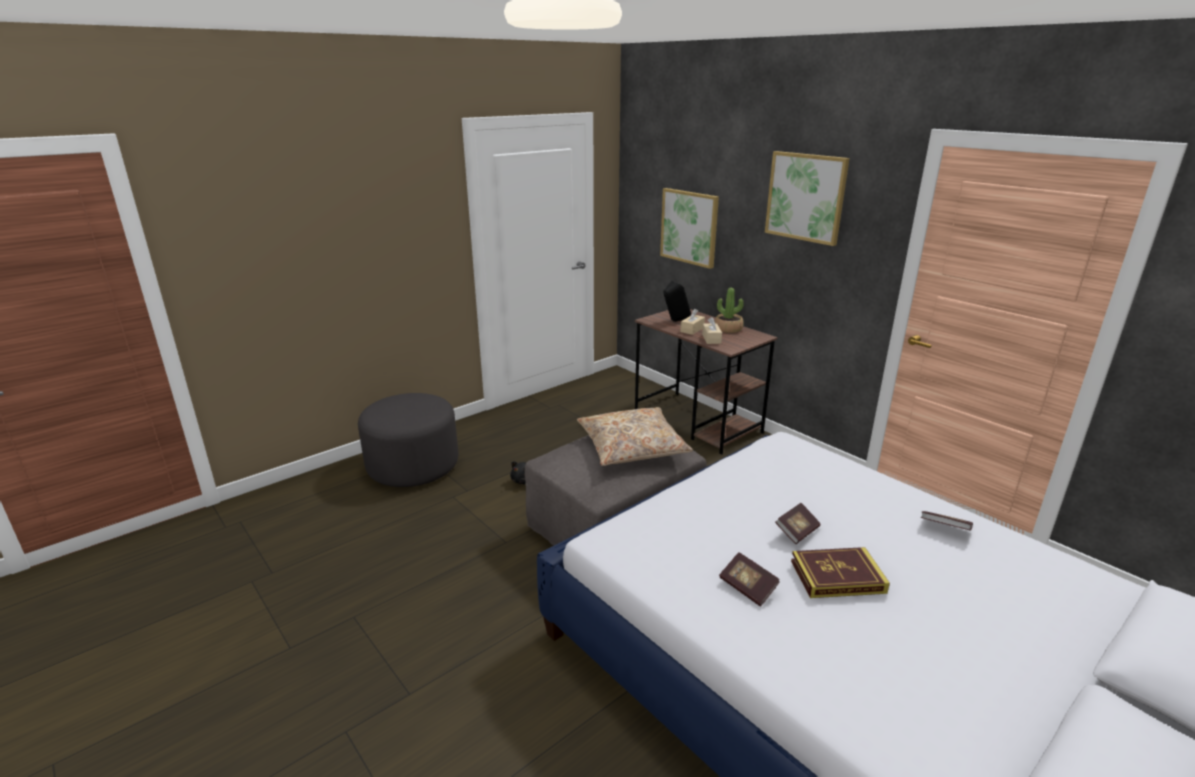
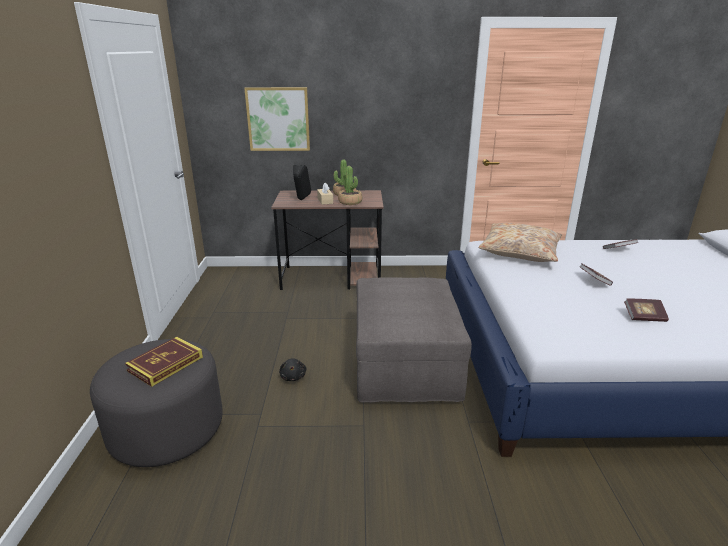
camera: 50 degrees left, 0 degrees up
(632, 447) = (408, 291): beige pillow -> beige pillow (520, 251)
(711, 339) = (350, 202): beige tissue box -> potted plant
(806, 197) = (391, 76): picture -> none
(837, 577) = (648, 290): book -> book (165, 364)

